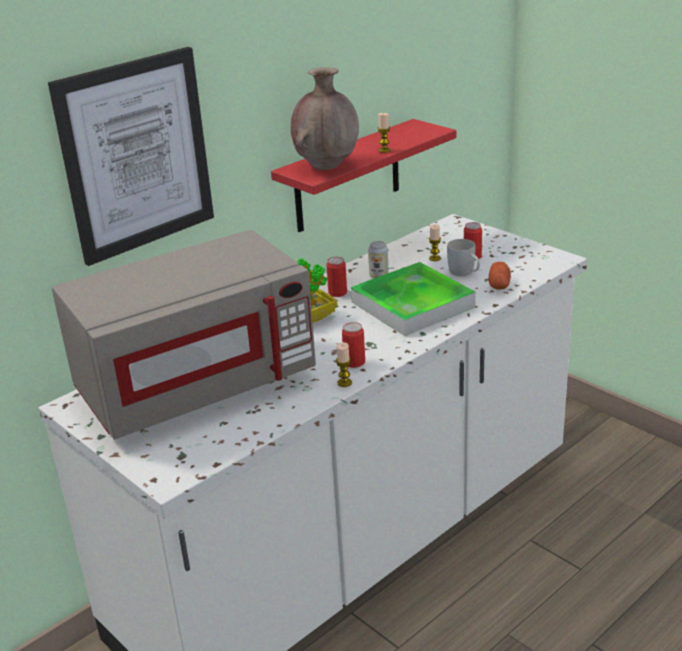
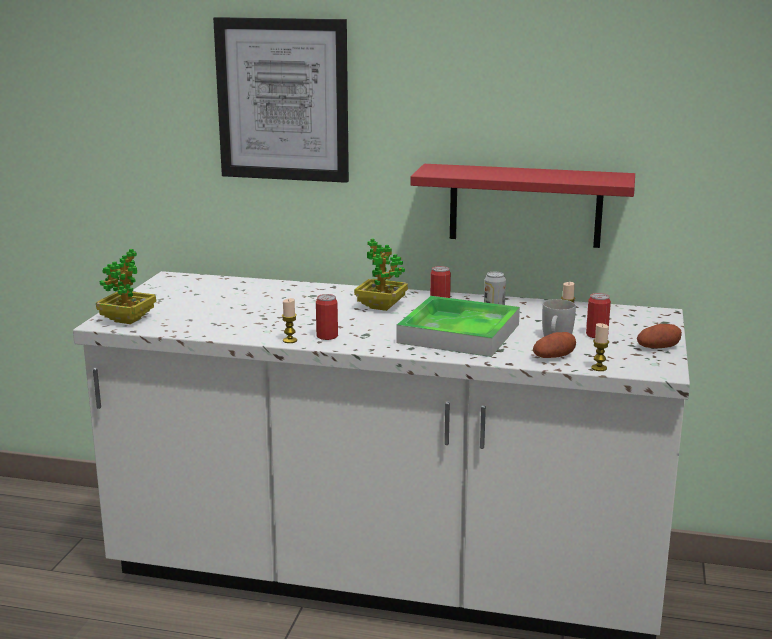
camera: 55 degrees right, 10 degrees down
(178, 461) = (127, 320): none -> potted plant
(196, 385) = (234, 300): grey microwave -> none
(327, 166) = (460, 171): brown vase -> none
(384, 150) = (529, 177): candle -> candle (599, 368)
(518, 246) = (658, 348): none -> potato

